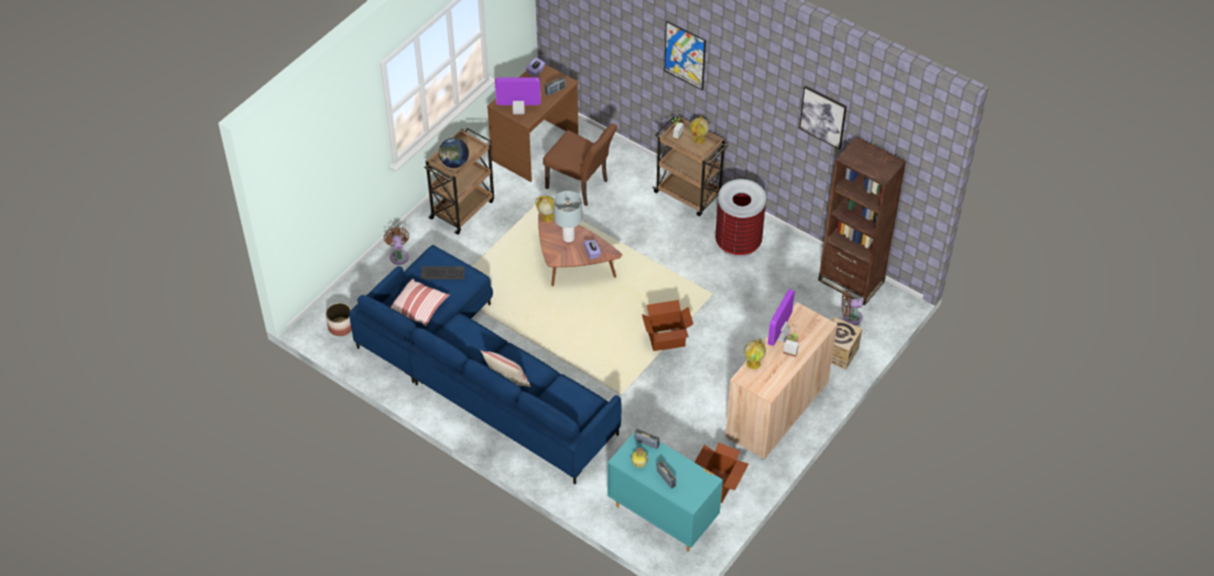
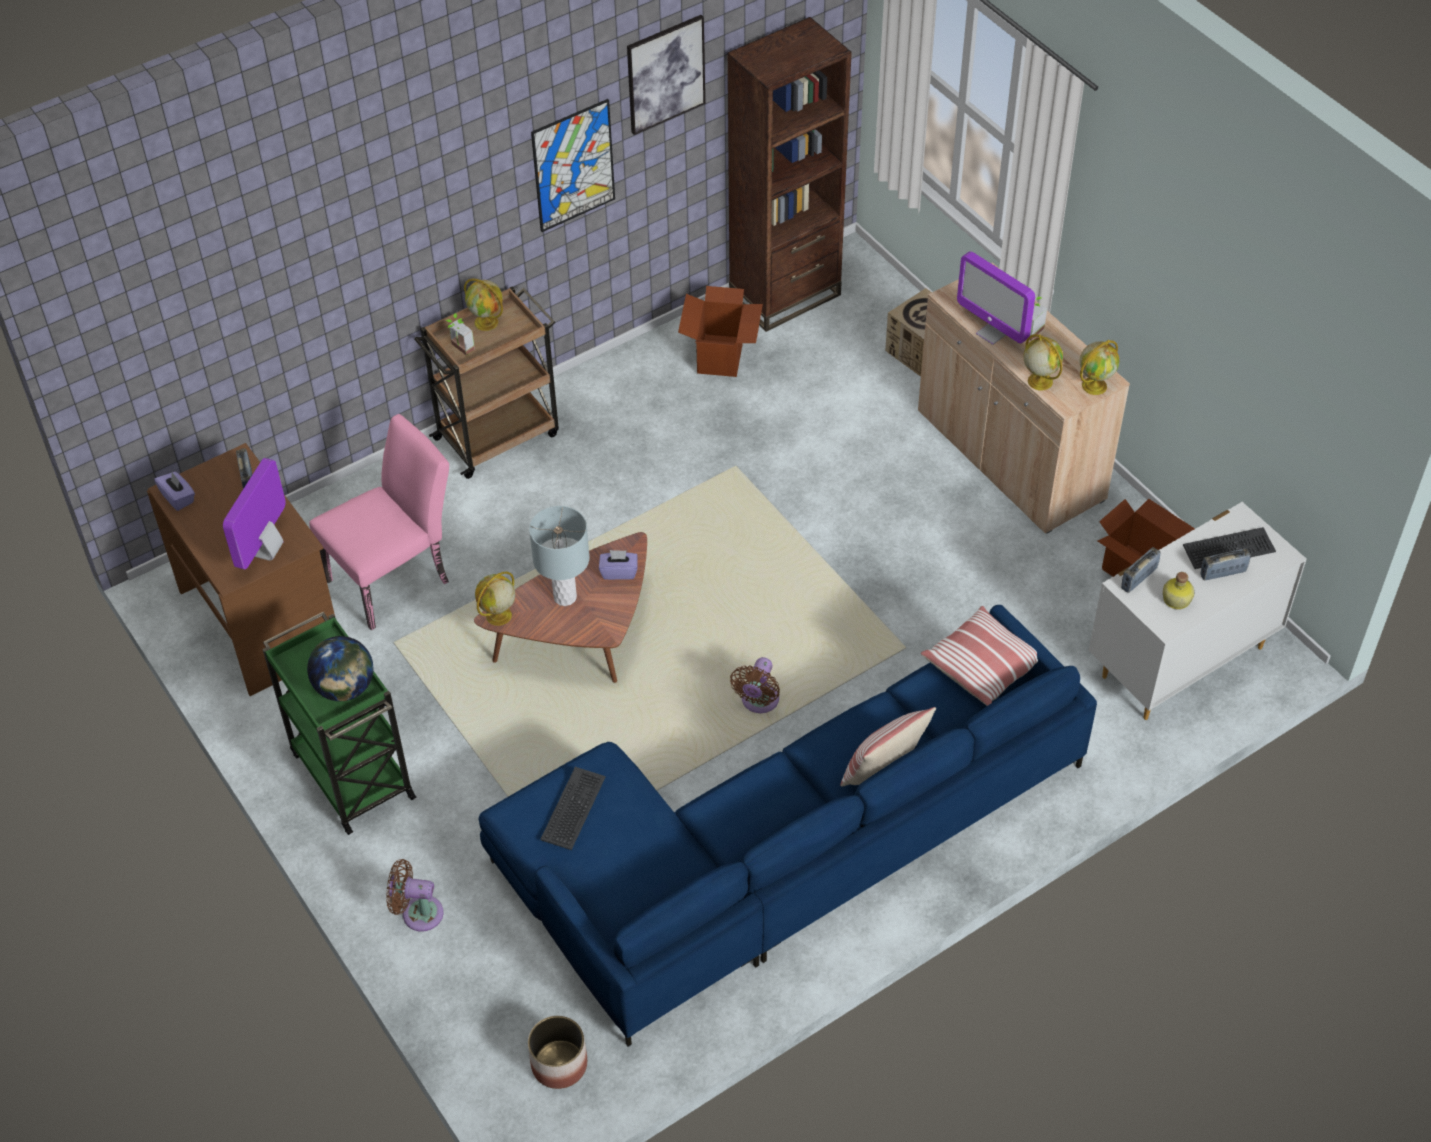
camera: 70 degrees left, 0 degrees up
(420, 308) = (645, 869): pillow -> pillow (983, 665)
(463, 208) = (351, 773): brown cart -> green cart
(581, 186) = (396, 577): brown chair -> pink chair
(662, 515) = (1179, 661): turquoise dresser -> white dresser
(666, 340) = (810, 554): cardboard box -> cardboard box (721, 356)
(684, 479) = (1229, 549): none -> keyboard
(685, 55) = (402, 204): picture -> picture (573, 165)
(738, 243) = (640, 403): trash can -> none
(761, 387) = (1094, 385): none -> globe
(850, 317) = (857, 318): brown fan -> brown fan (758, 702)

